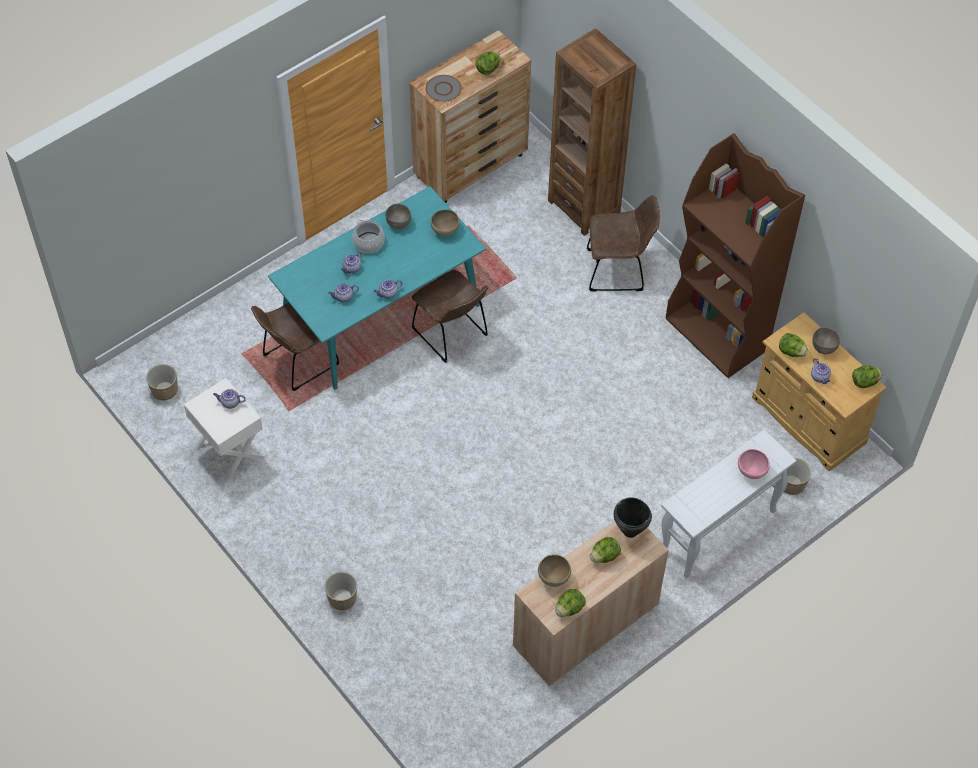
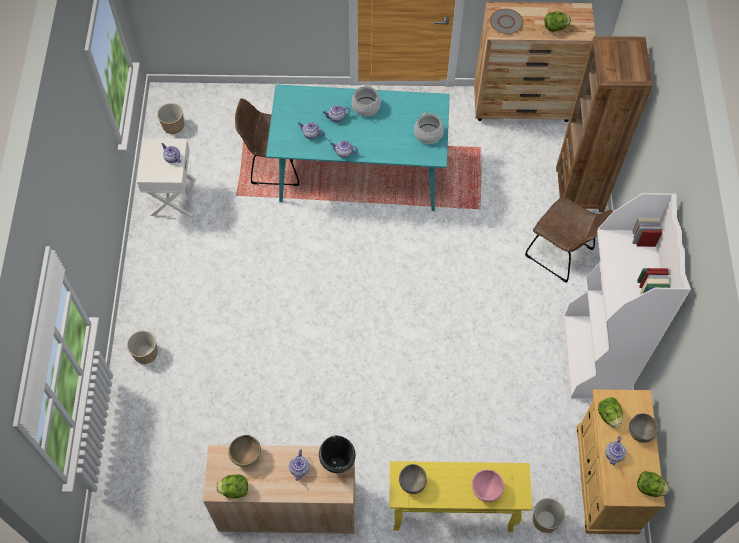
camera: 40 degrees right, 5 degrees up
(398, 224) = (400, 107): grey bowl -> grey bowl (412, 483)
(445, 231) = (428, 134): brown bowl -> cooking pot
(452, 335) = (395, 219): brown chair -> none
(604, 556) = (299, 469): lettuce -> teapot
(717, 334) = (594, 357): brown bookcase -> white bookcase
(717, 532) = (451, 513): white console table -> yellow console table

